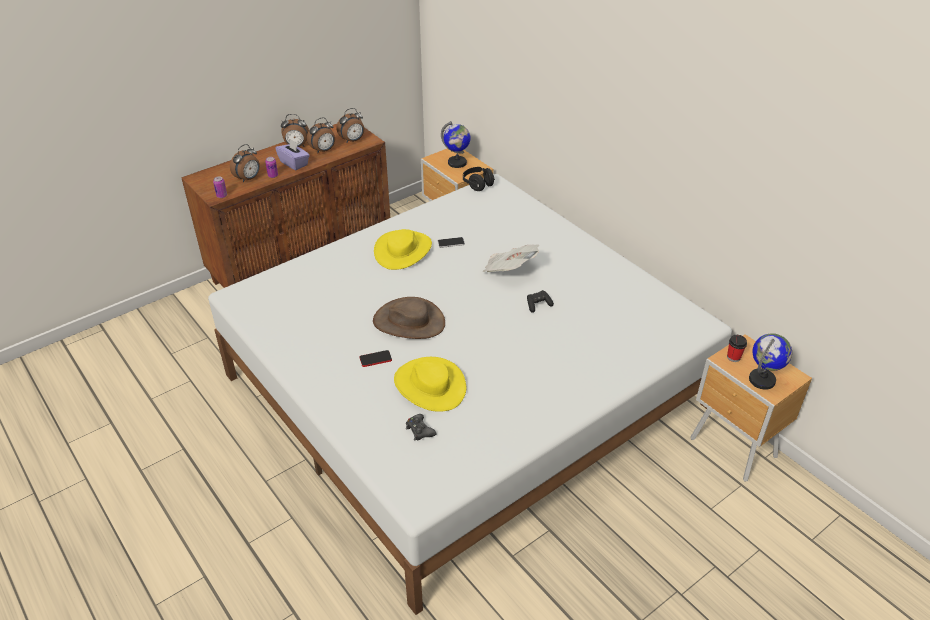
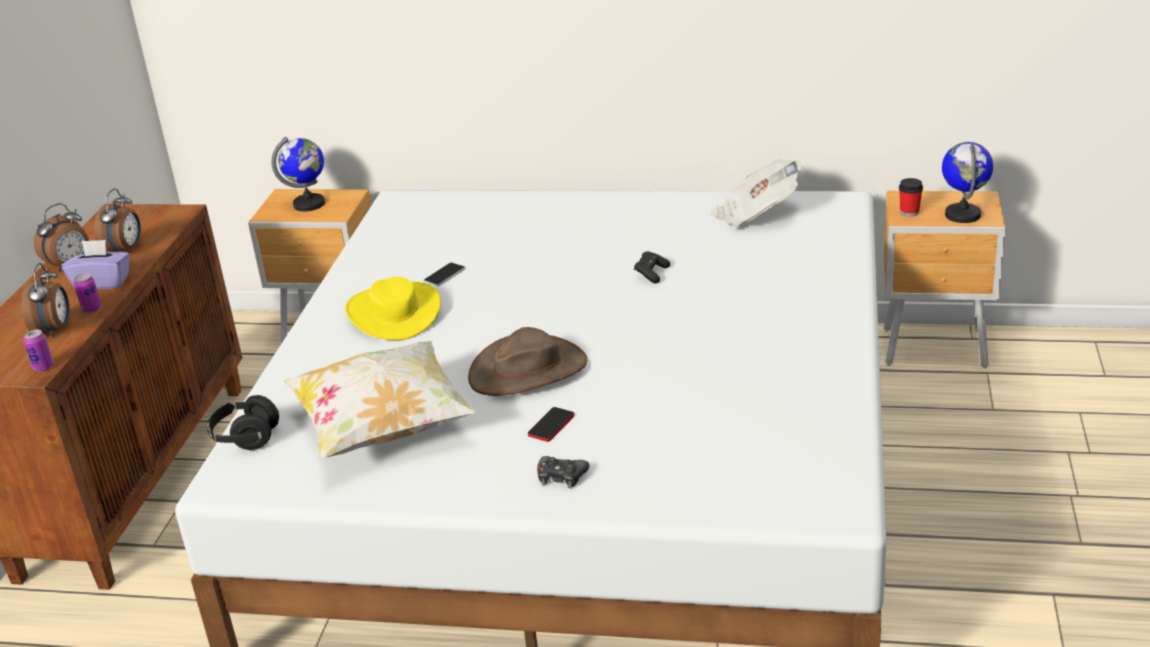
camera: 40 degrees left, 10 degrees down
(316, 311) = (384, 429): none -> pillow
(352, 140) = (153, 223): alarm clock -> none
(419, 430) = (725, 452): black game controller -> black game controller (561, 476)
(430, 385) = (661, 408): yellow hat -> none
(478, 184) = (379, 209): black headphones -> black headphones (245, 438)
(509, 270) = (562, 262): newspaper -> newspaper (756, 214)

